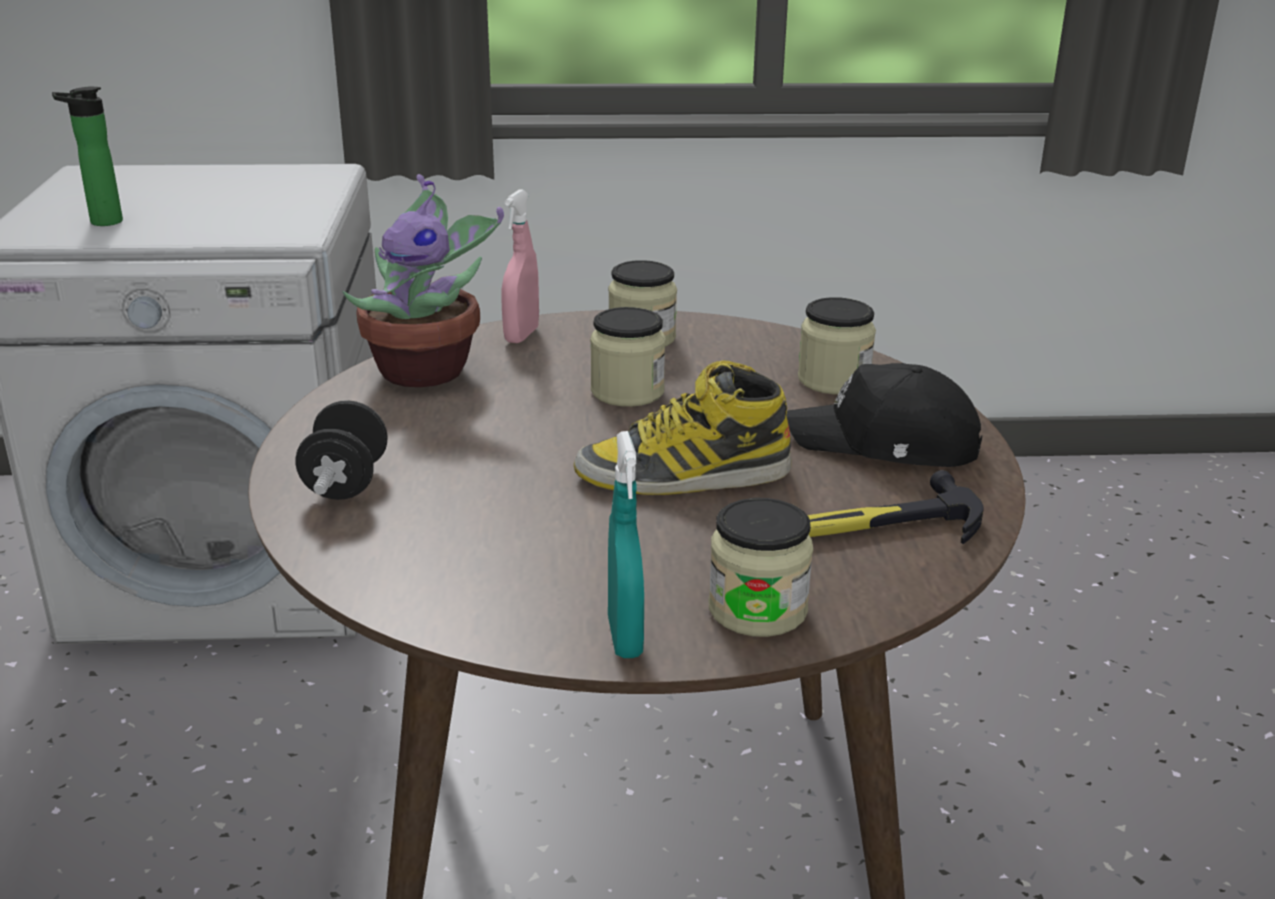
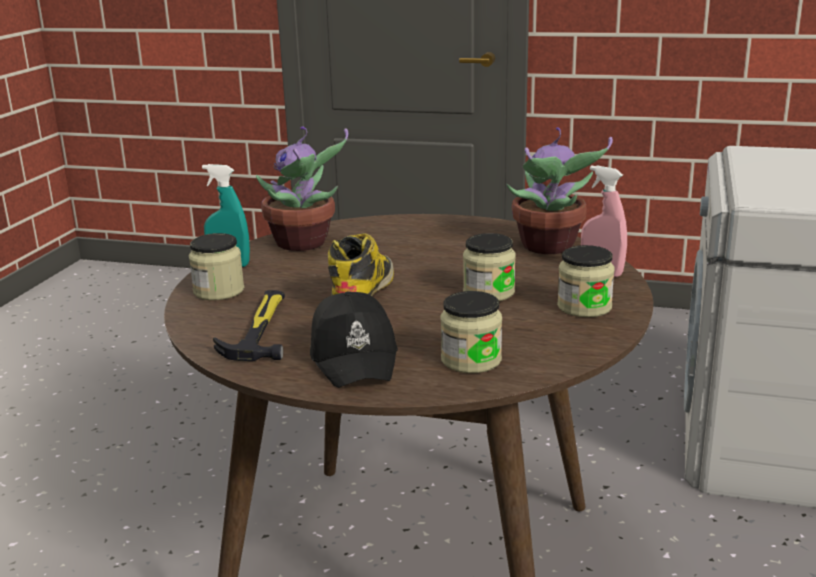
camera: 110 degrees right, 5 degrees down
(101, 222) = (778, 162): bottle -> none
(346, 483) = (415, 227): black dumbbell -> none
(469, 581) = (303, 244): none -> potted plant
(886, 443) = (355, 356): black cap -> black cap turned 135 degrees clockwise

